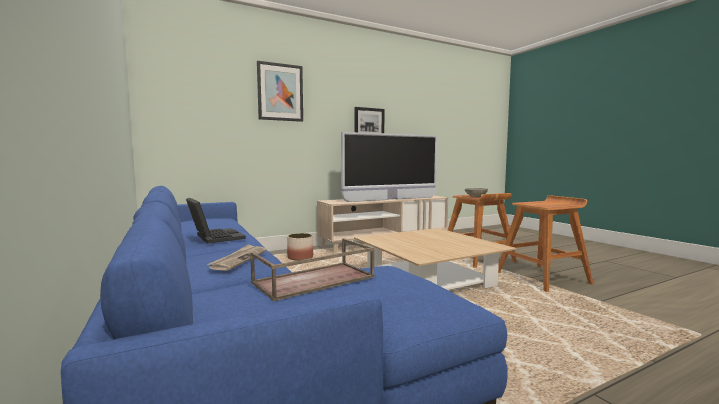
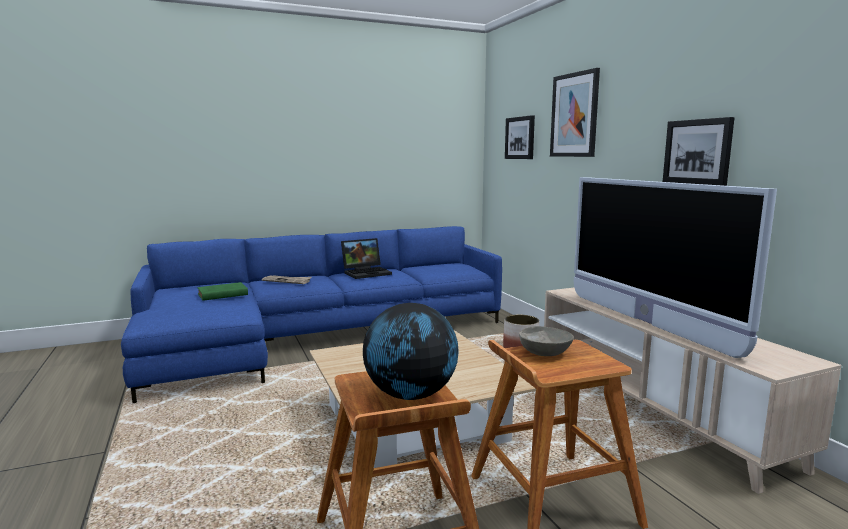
camera: 95 degrees right, 5 degrees up
(209, 101) = (520, 138): none -> picture
(313, 280) = (221, 295): brown tray -> green book
(546, 203) = (411, 395): none -> globe

